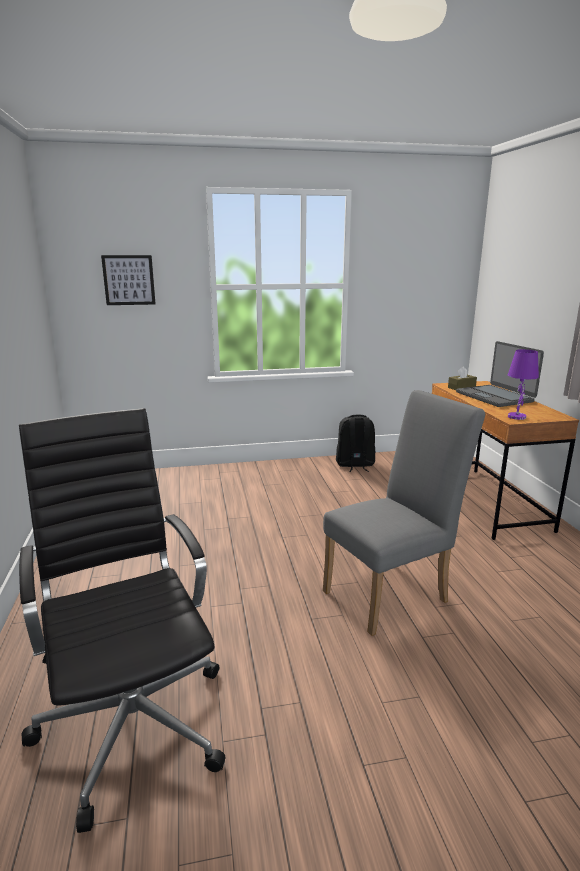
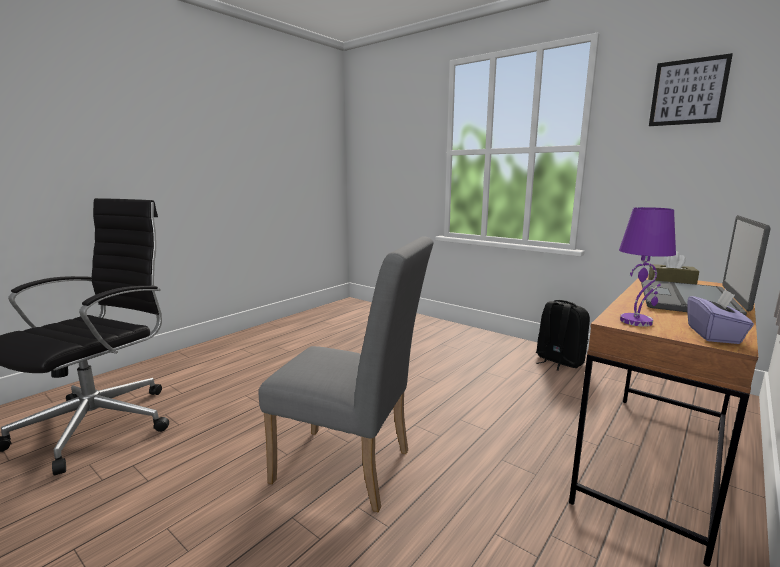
camera: 50 degrees right, 5 degrees down
(129, 280) = (391, 148): picture -> picture (688, 92)
(549, 414) = (714, 335): none -> purple tissue box

